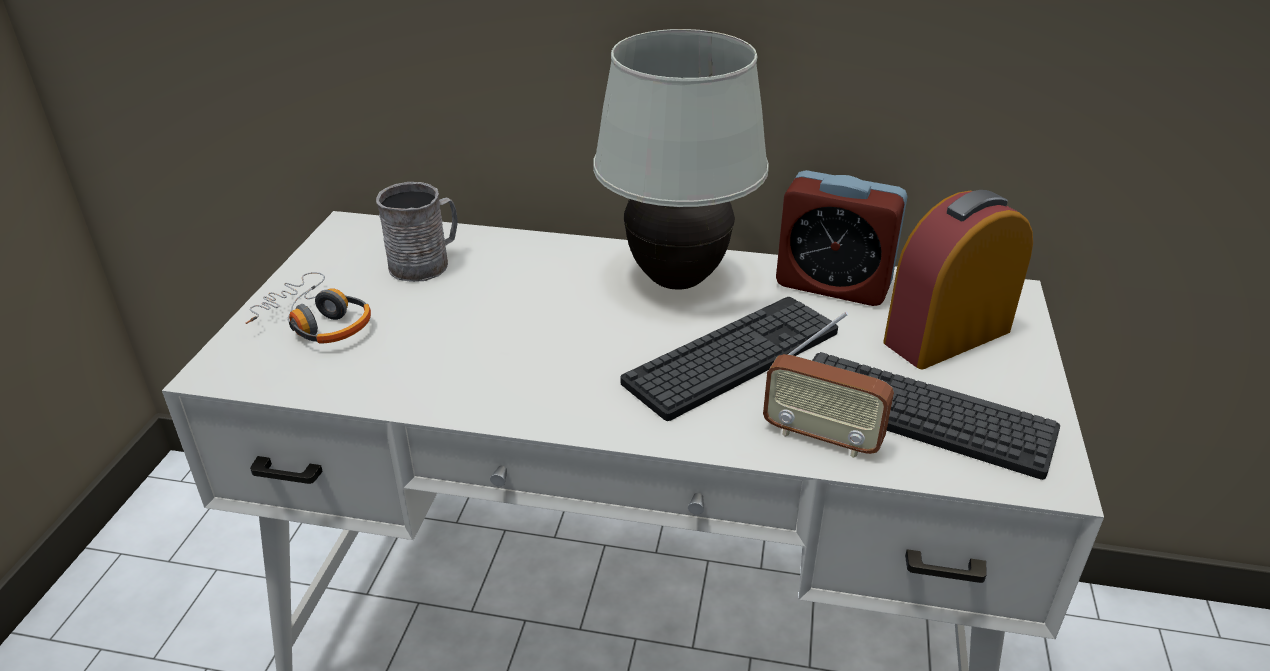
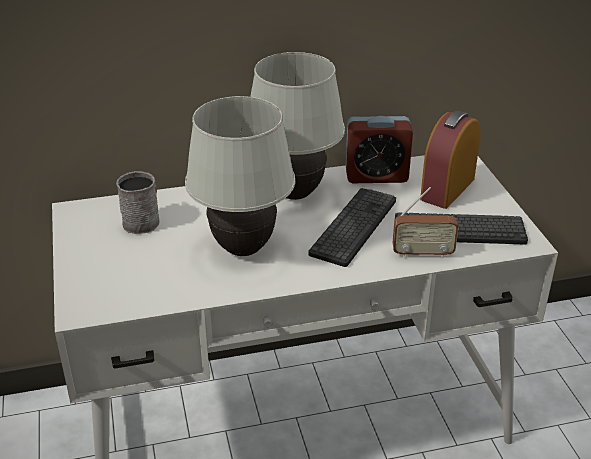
camera: 25 degrees left, 0 degrees up
(316, 323) = (110, 270): headphones -> none
(527, 343) = (242, 249): none -> white table lamp

